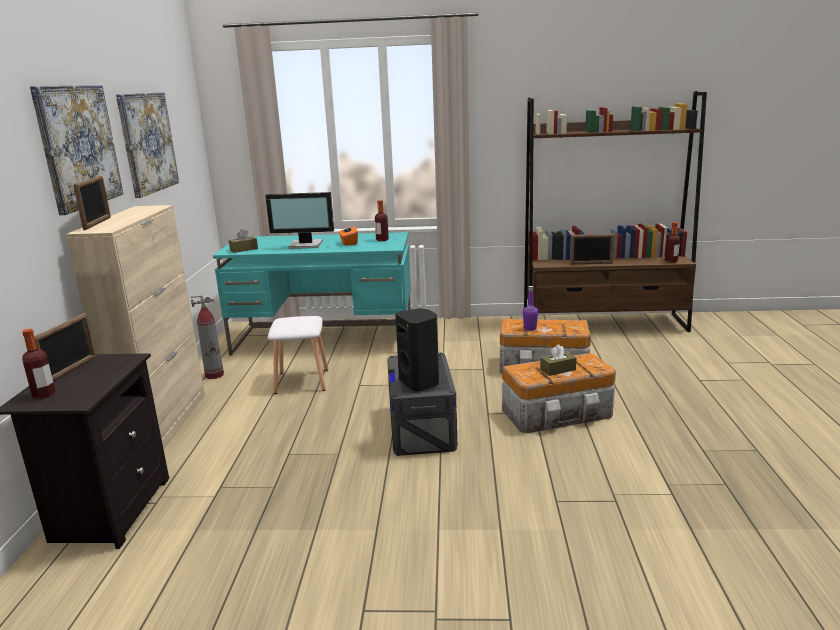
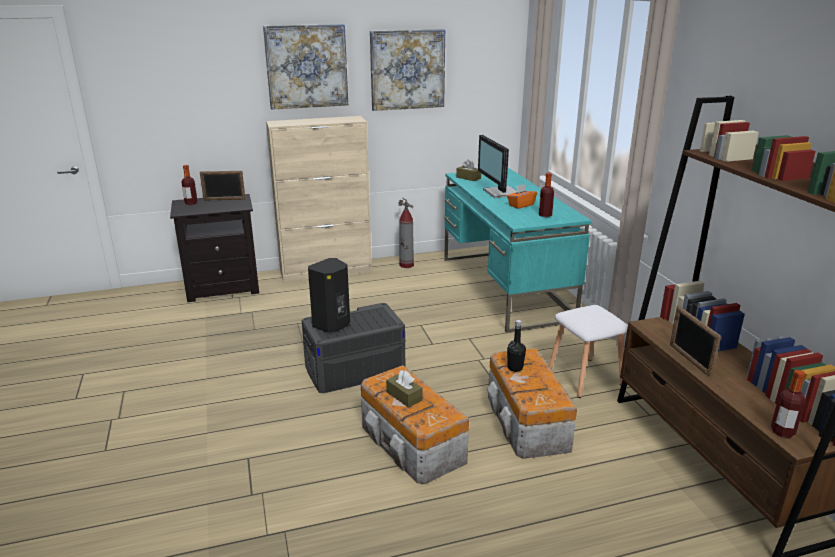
camera: 70 degrees right, 5 degrees up
(97, 223) = (296, 120): picture frame -> none
(301, 381) = (413, 299): white stool -> white stool (583, 377)
(530, 328) = (515, 368): purple bottle -> black bottle

